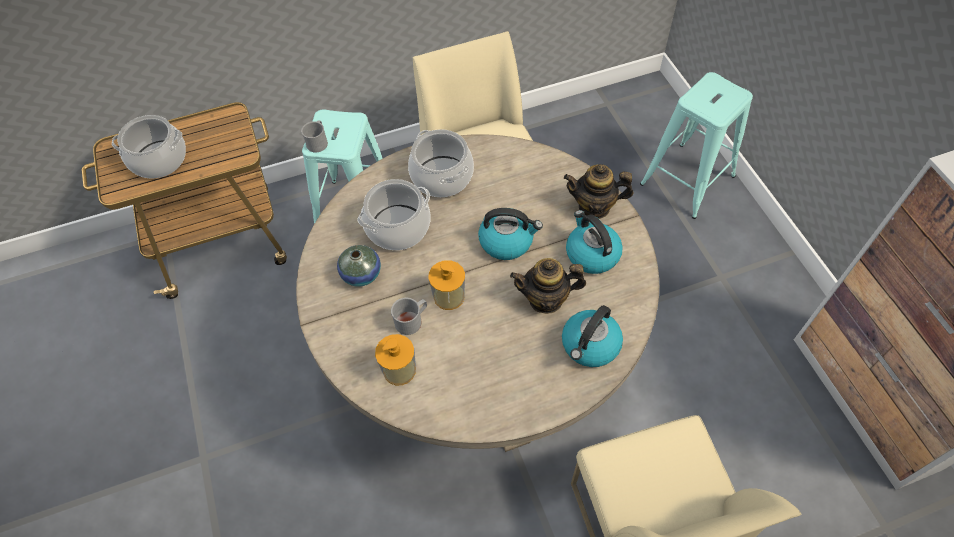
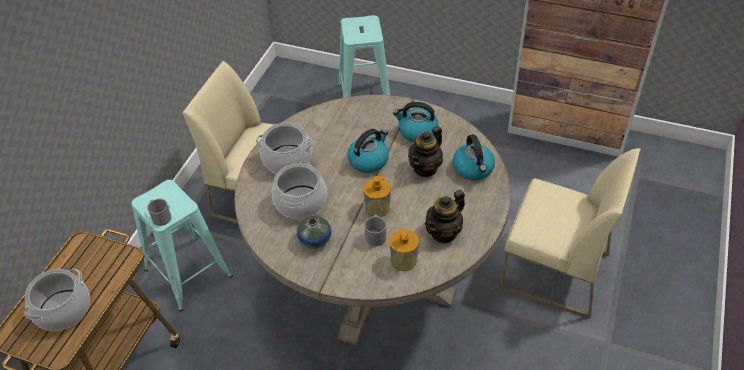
camera: 50 degrees left, 10 degrees down
(594, 207) = (388, 111): teapot -> teapot (444, 232)

